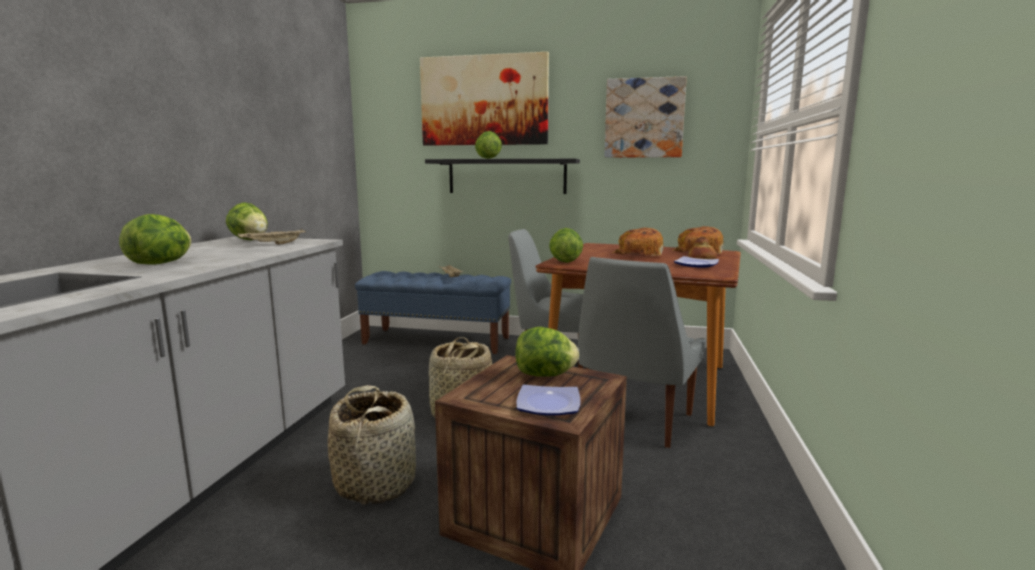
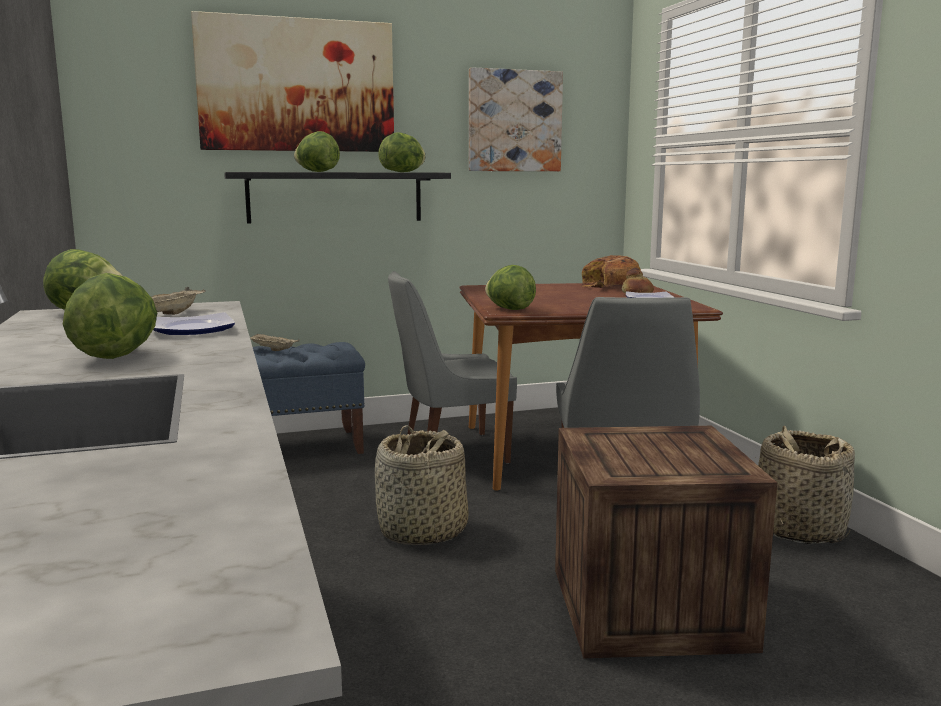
camera: 30 degrees left, 0 degrees up
(376, 483) = (432, 633): basket -> basket (797, 529)
(545, 375) = (641, 439): lettuce -> lettuce (403, 172)
(547, 404) = (699, 463): plate -> plate (191, 329)
(636, 253) = (557, 293): bread -> none

